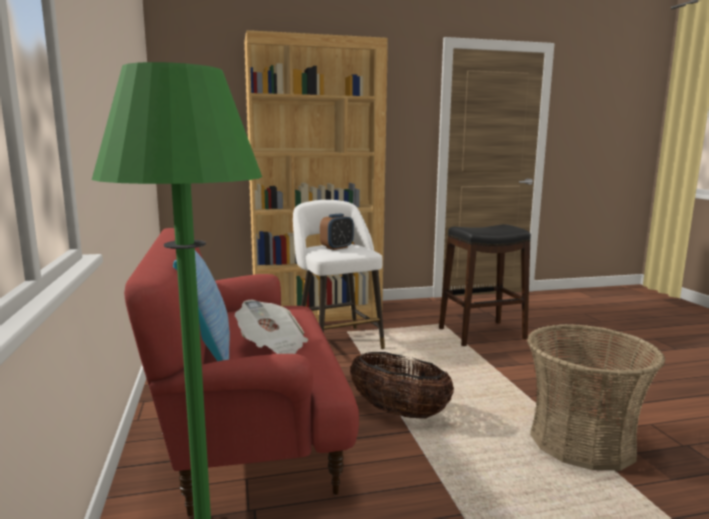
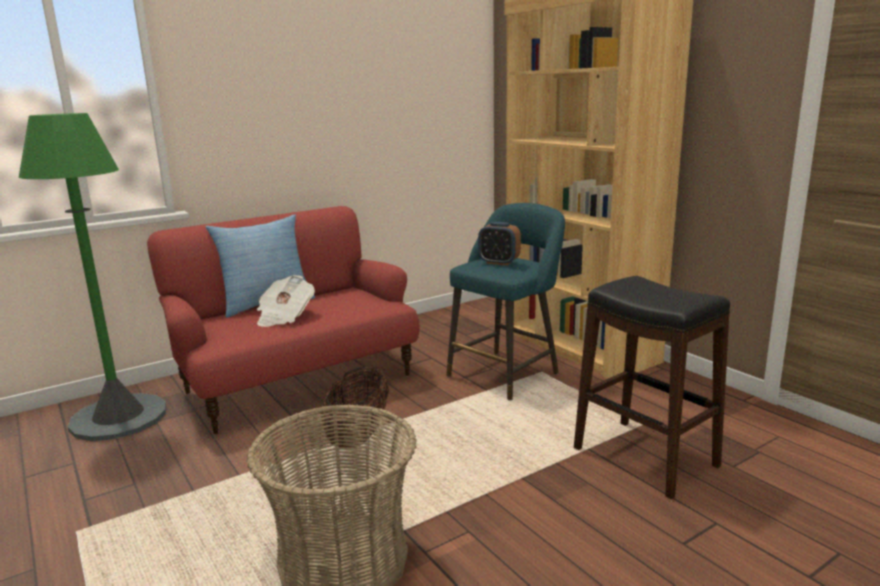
camera: 70 degrees right, 5 degrees up
(337, 341) = (506, 373): white stool -> turquoise stool

